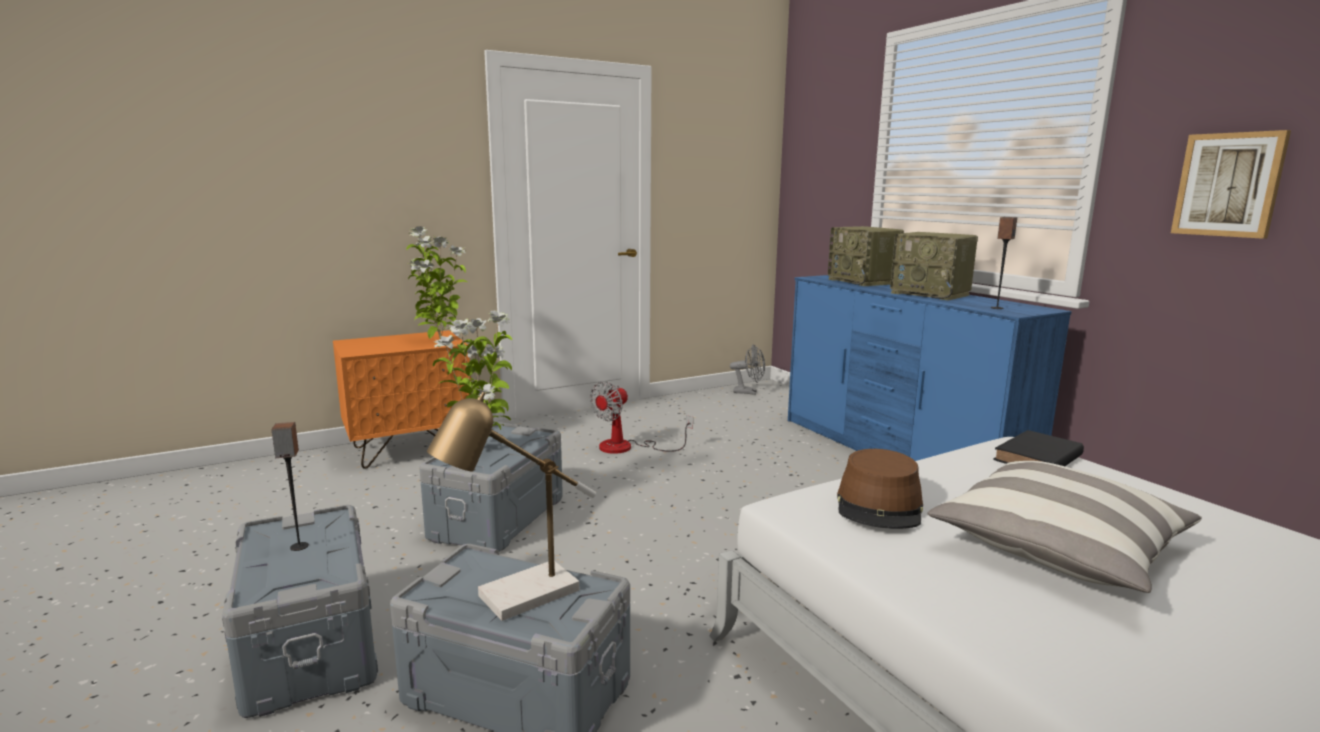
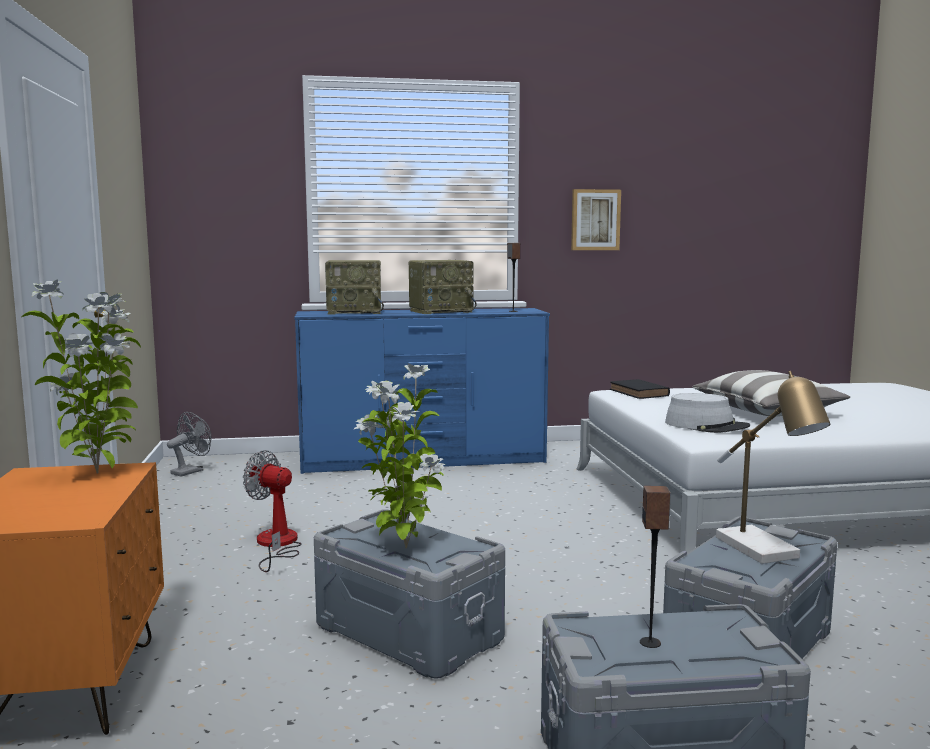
camera: 70 degrees left, 5 degrees down
(627, 447) = (276, 545): fan -> fan turned 150 degrees clockwise
(880, 506) = (706, 425): brown hat -> grey hat

